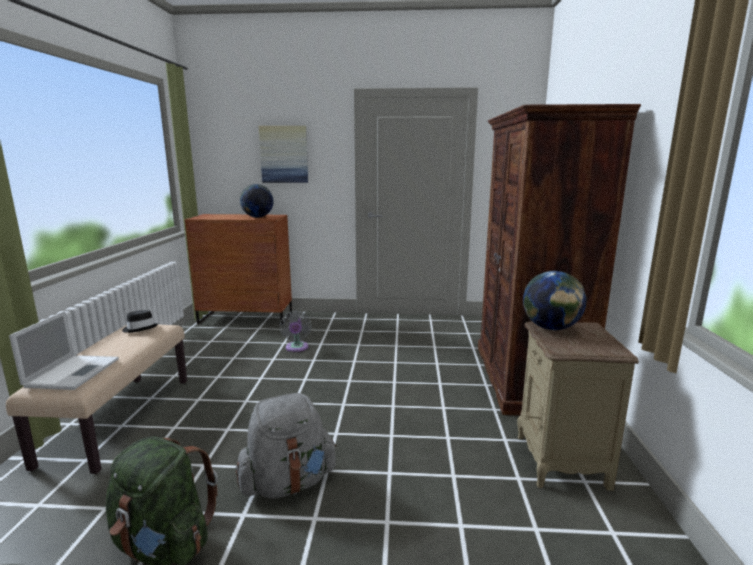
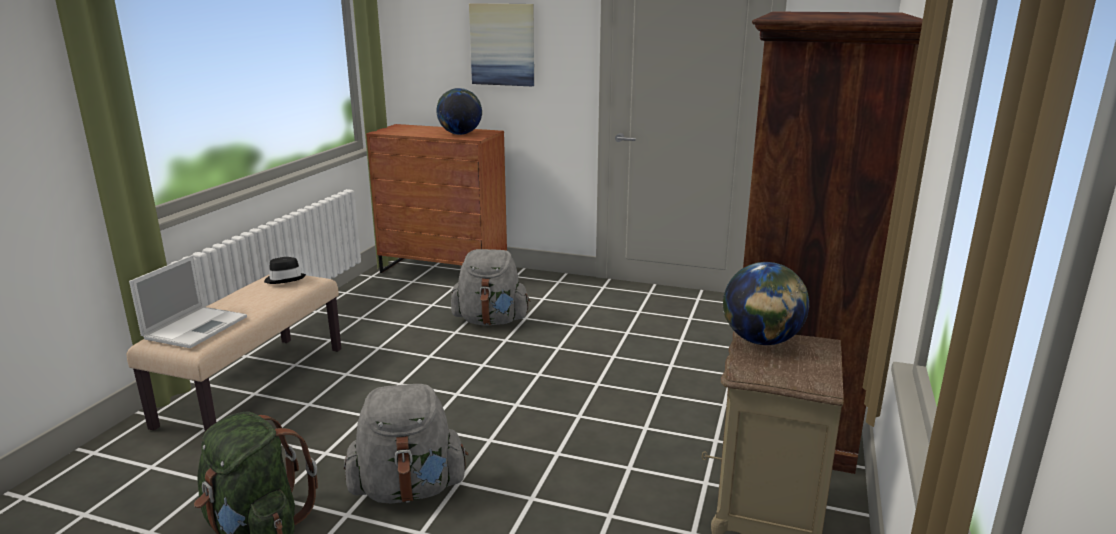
camera: 15 degrees right, 5 degrees up
(297, 348) = (491, 321): grey fan -> grey backpack

